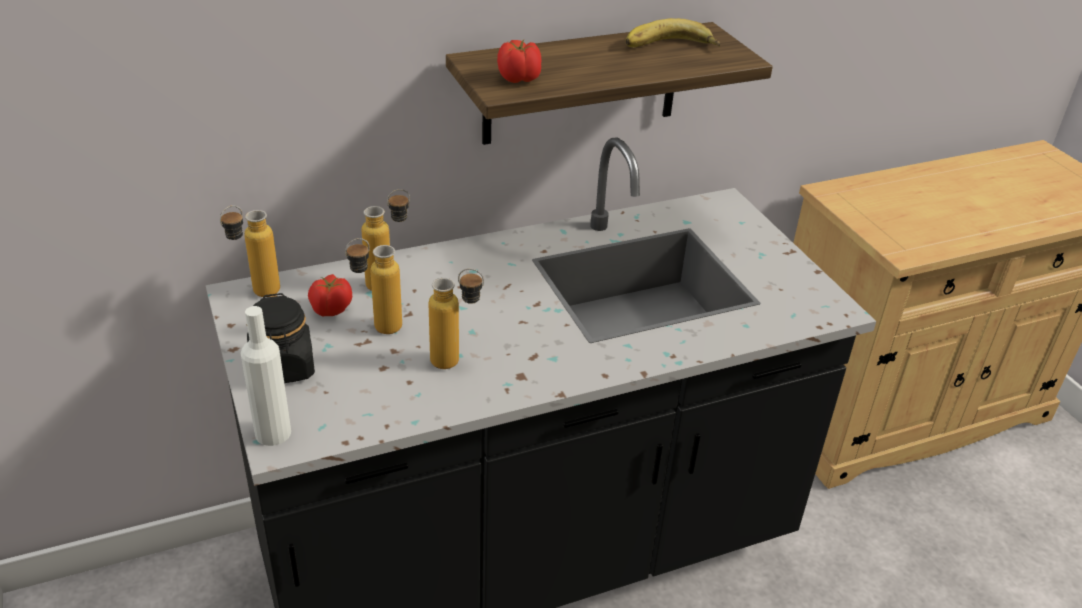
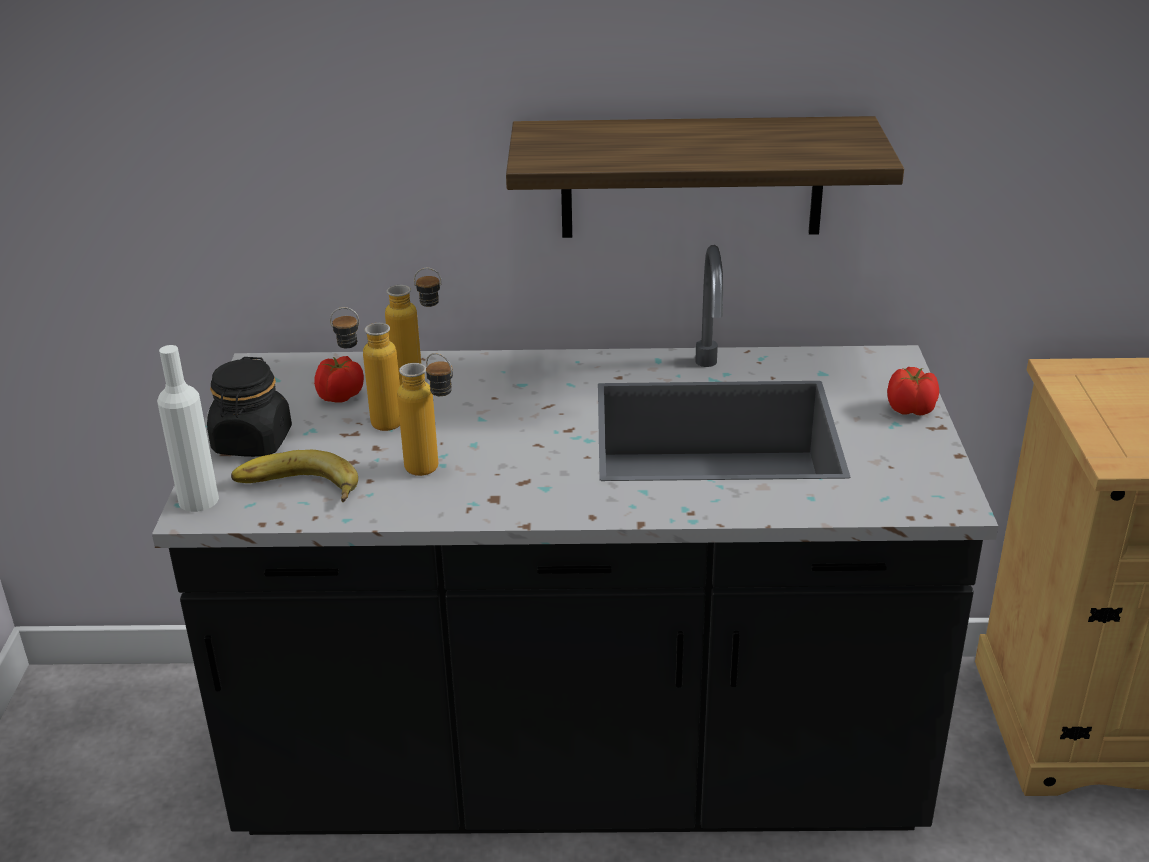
camera: 25 degrees right, 5 degrees down
(256, 295) = (277, 370): bottle -> none
(519, 79) = (569, 151): tomato -> tomato (911, 410)
(671, 47) = (788, 137): banana -> banana (296, 490)

